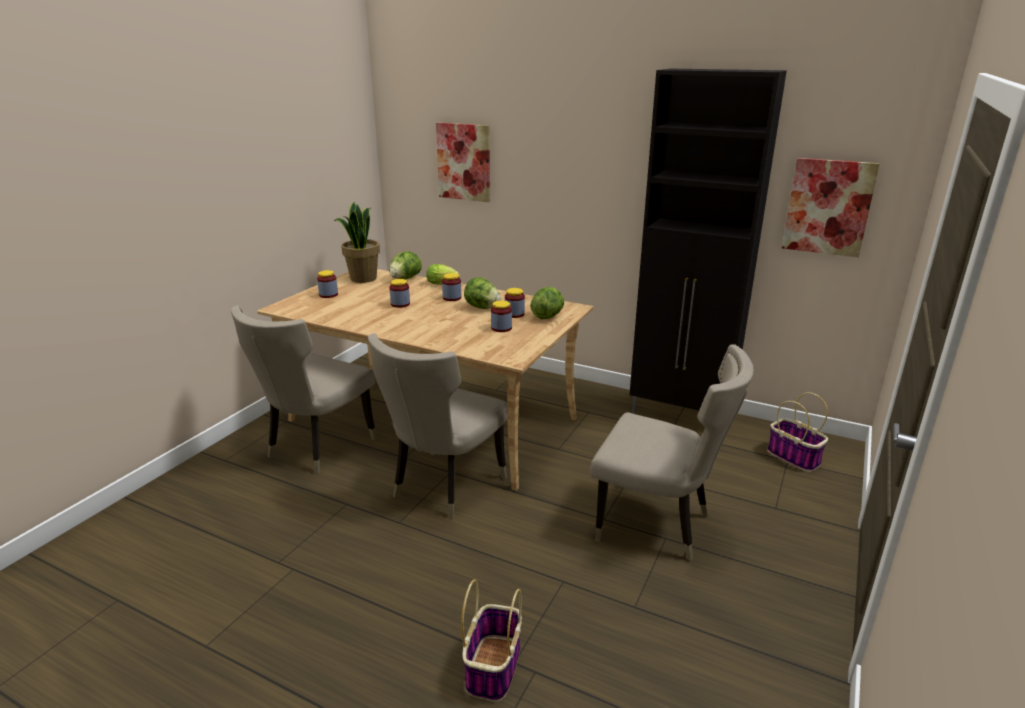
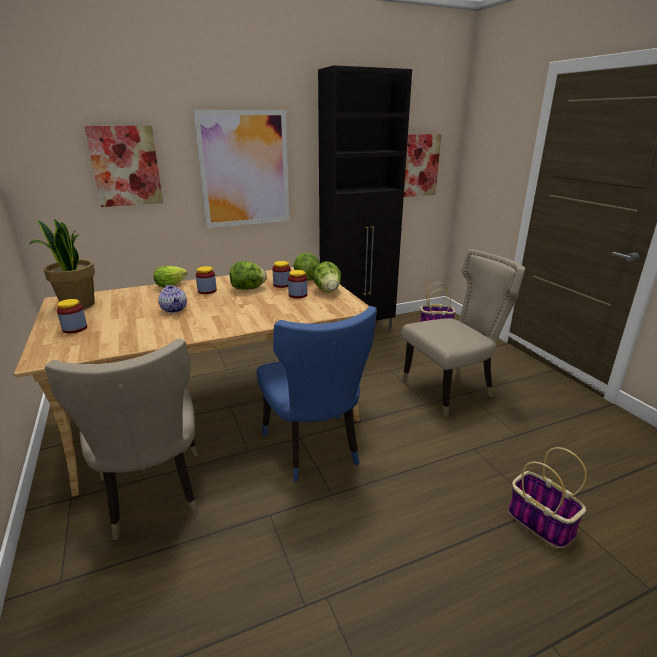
camera: 50 degrees left, 0 degrees up
(400, 304) = (174, 309): jar -> teapot
(405, 279) = (125, 292): lettuce -> lettuce (327, 291)
(443, 487) = (314, 449): beige chair -> blue chair
(573, 179) = (244, 169): none -> picture

